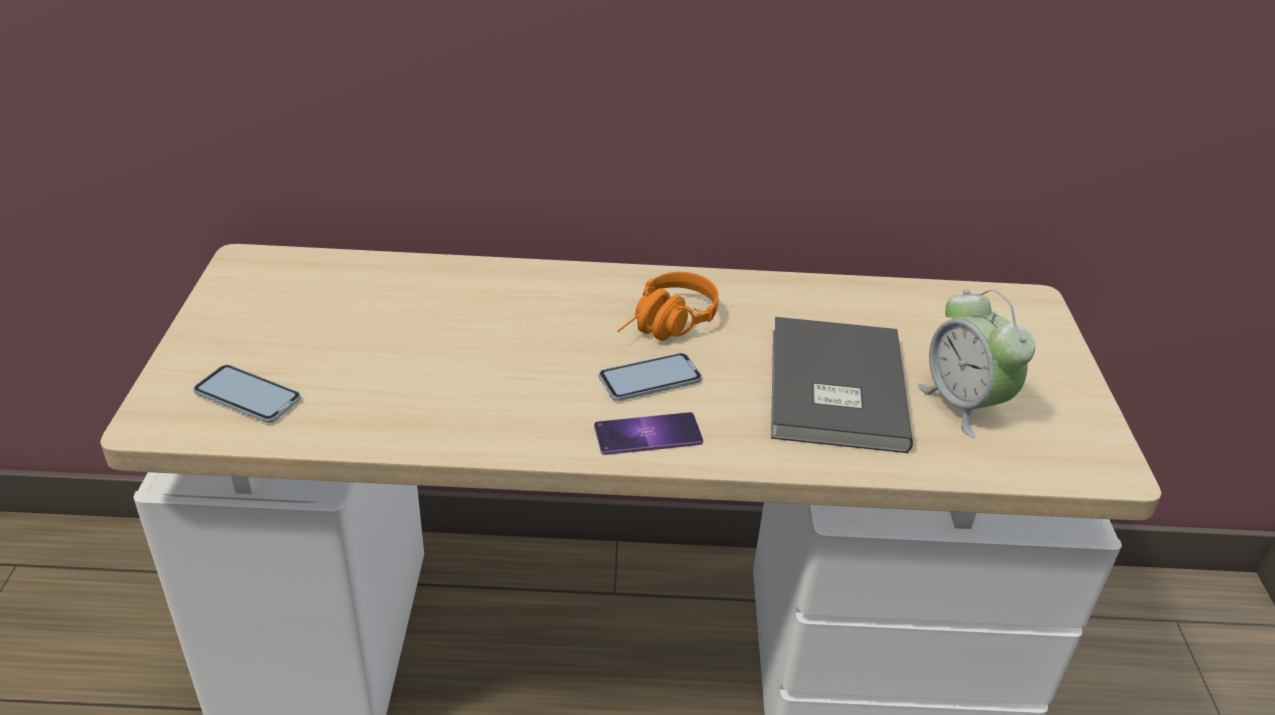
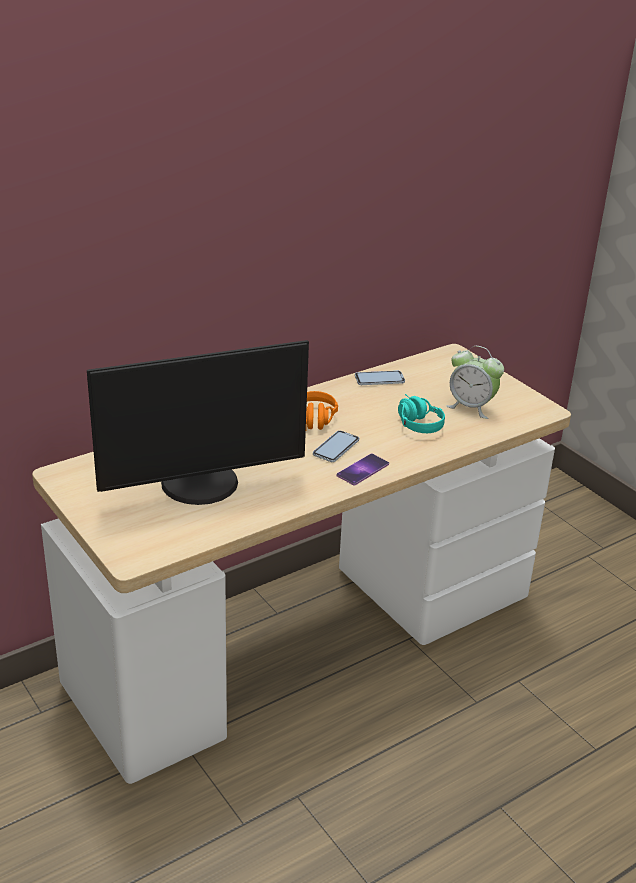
camera: 35 degrees left, 5 degrees down
(247, 396) = (161, 530): phone -> phone (379, 379)
(387, 353) = (201, 485): none -> monitor
(831, 389) = (415, 421): grey book -> turquoise headphones

